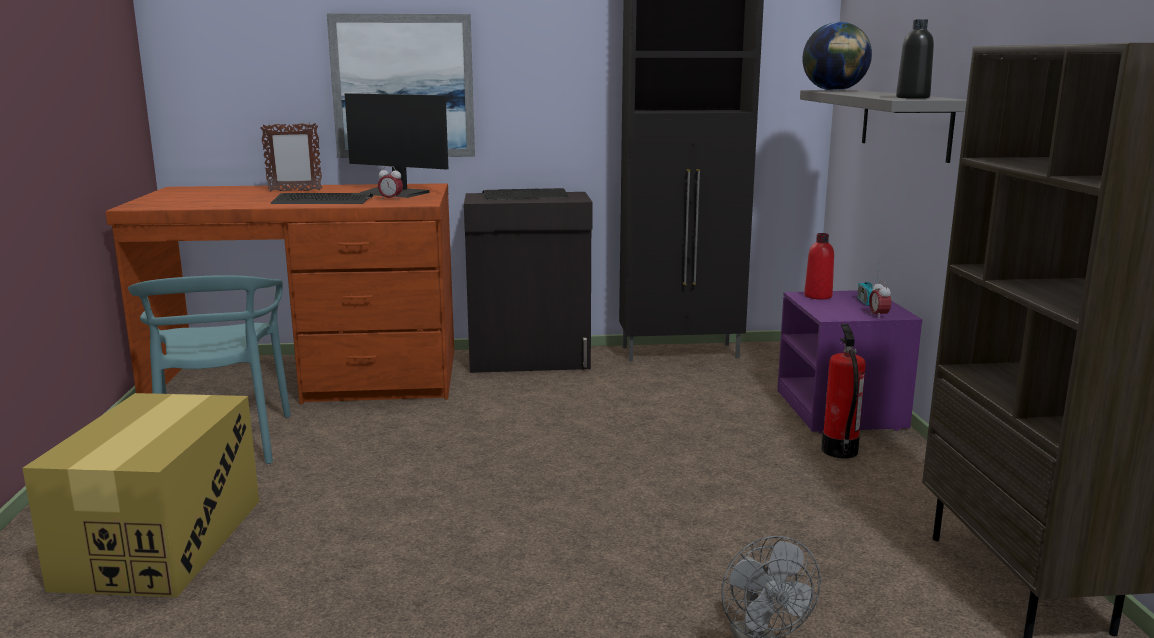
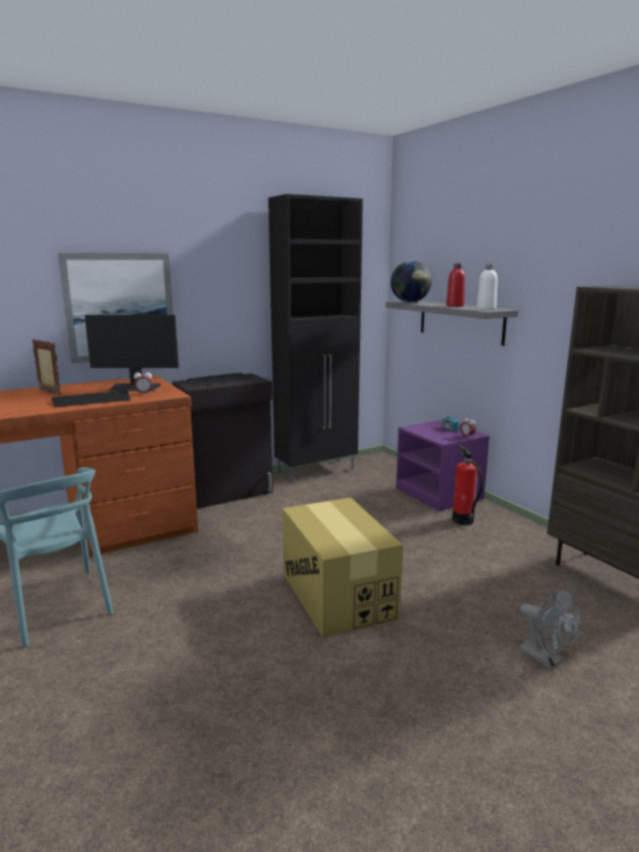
camera: 25 degrees left, 0 degrees up
(162, 542) = (86, 704): cardboard box -> cardboard box (337, 595)
(294, 191) = (49, 393): picture frame -> picture frame turned 105 degrees counterclockwise
(818, 296) = (420, 428): red bottle -> red bottle (455, 306)
(912, 97) = (486, 309): black bottle -> white bottle

